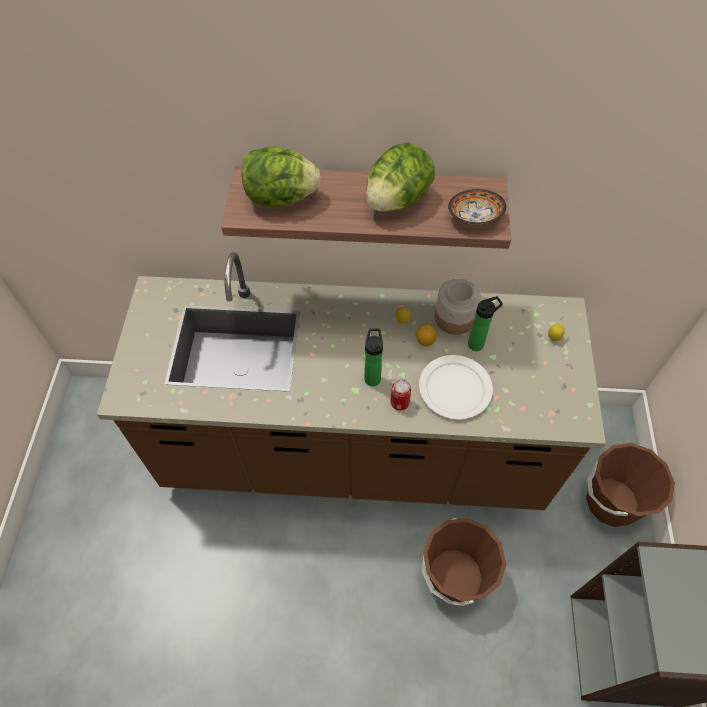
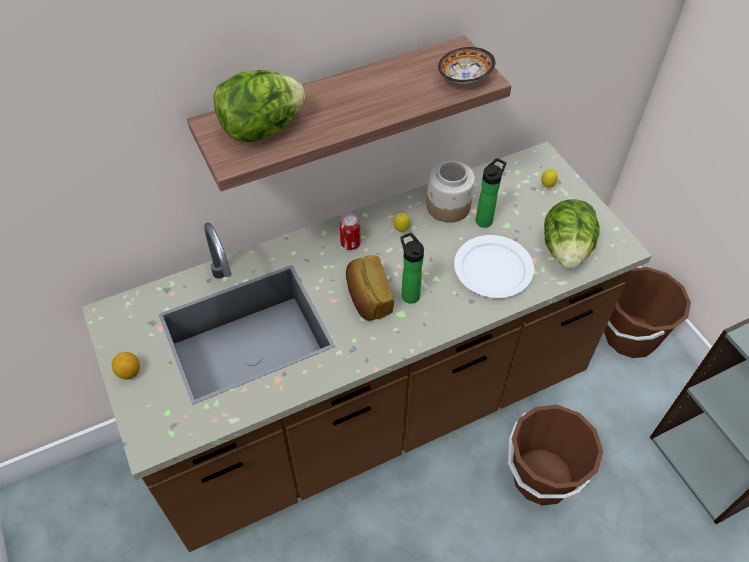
camera: 30 degrees left, 5 degrees down
(338, 365) = (368, 298): none -> bread
(397, 199) = (381, 89): lettuce -> lettuce (566, 250)
(399, 403) = (451, 305): can -> can (350, 243)
(425, 341) = (435, 238): lemon -> lemon (129, 372)

